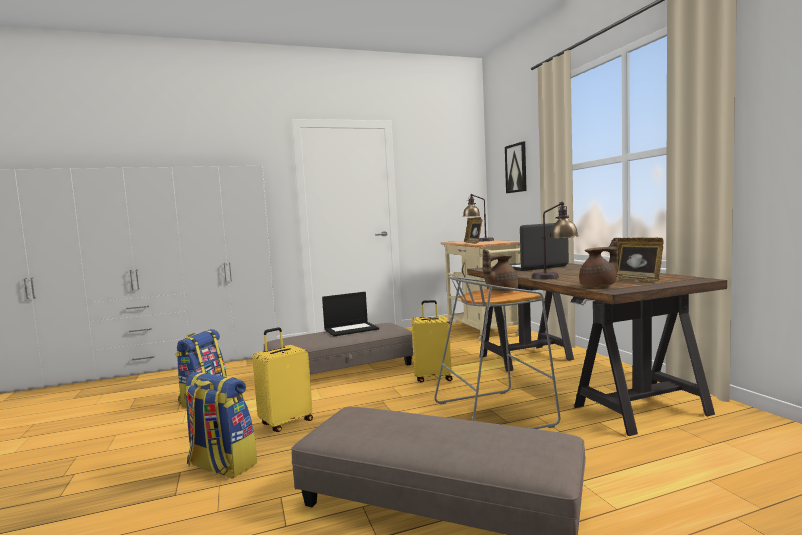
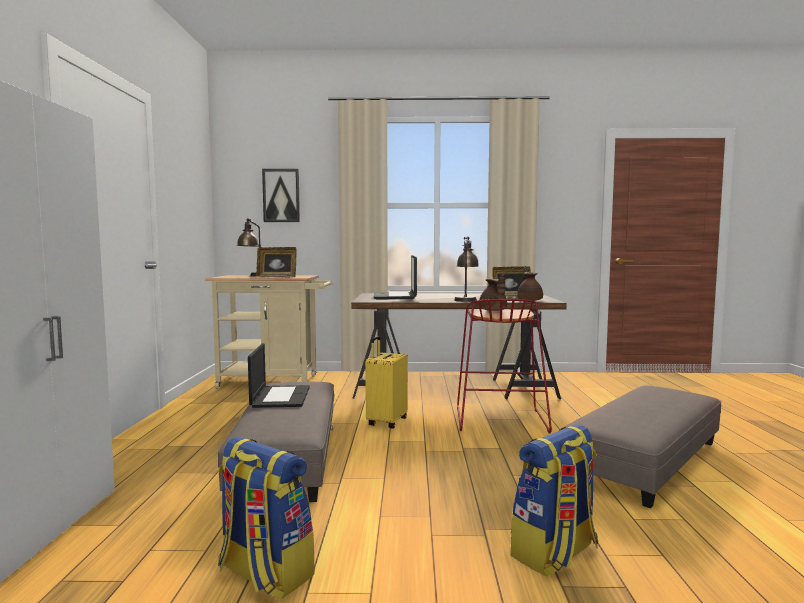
camera: 70 degrees left, 0 degrees up
(286, 422) = (445, 505): yellow suitcase -> none
(495, 413) = (499, 419): grey stool -> red stool

